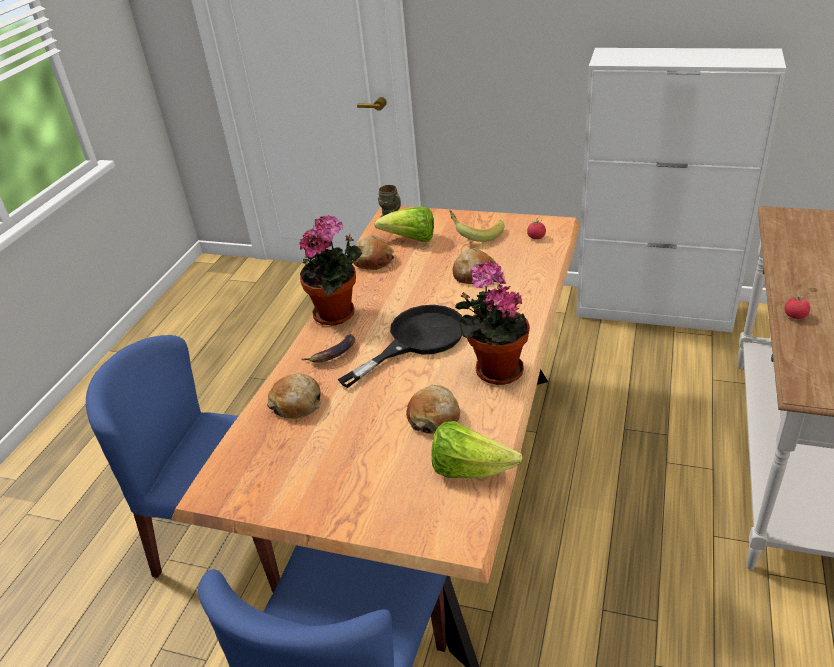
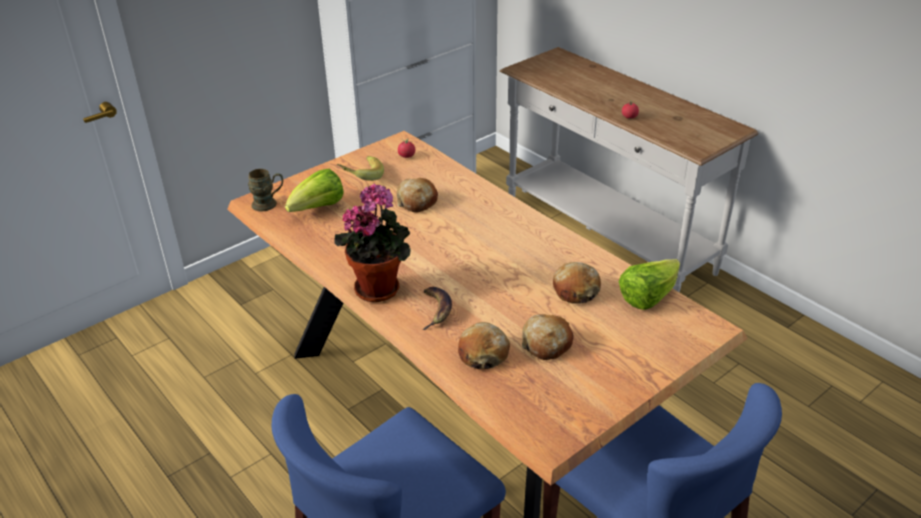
camera: 60 degrees left, 0 degrees up
(373, 260) = (321, 239): bread -> bread (546, 343)
(416, 340) = (471, 262): black frying pan -> none
(494, 370) = (550, 243): potted plant -> none

